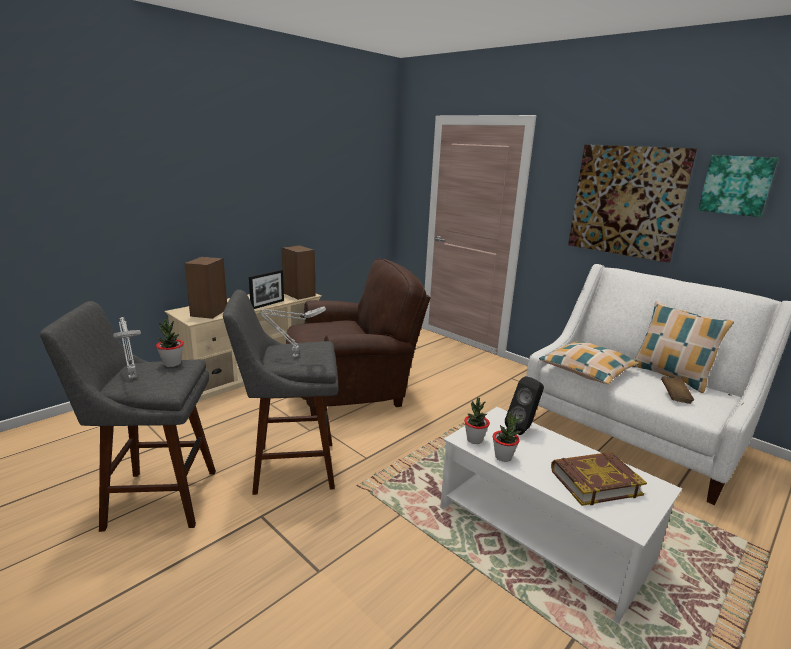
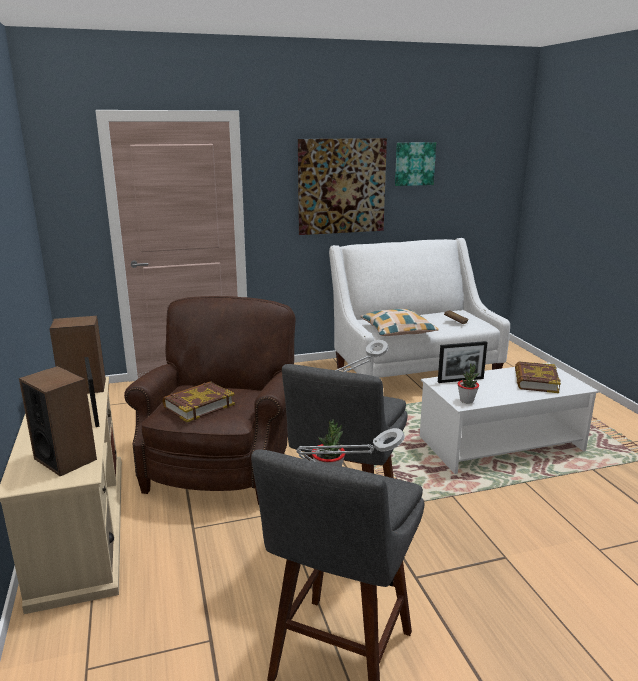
camera: 60 degrees left, 0 degrees up
(319, 330) = (198, 405): none -> book
(503, 457) = (494, 398): potted plant -> none
(523, 429) = (460, 380): black speaker -> picture frame
(670, 376) = (427, 314): pillow -> none

